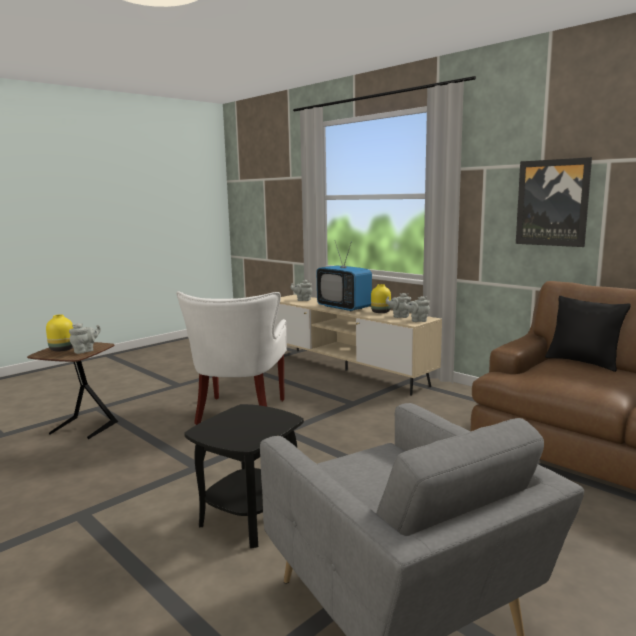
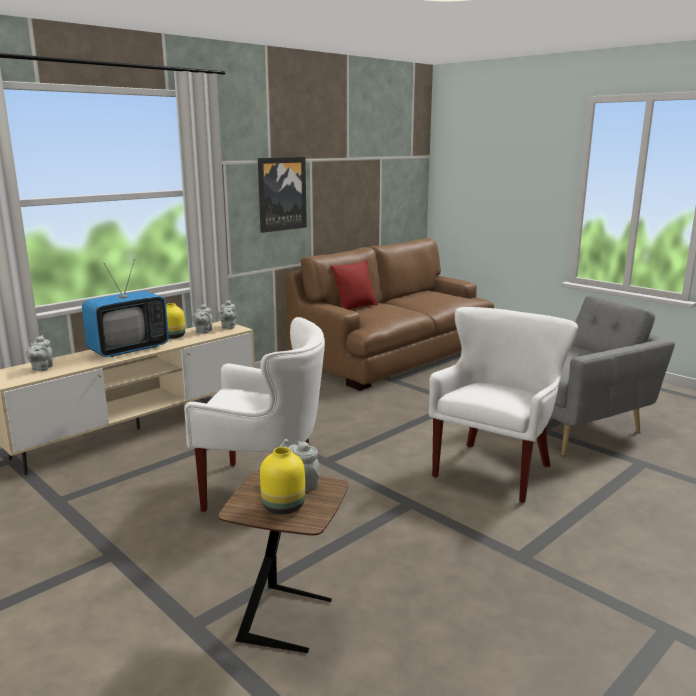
camera: 90 degrees left, 5 degrees up
(250, 517) = (495, 470): black side table -> white armchair
(583, 362) = (355, 308): black pillow -> red pillow

